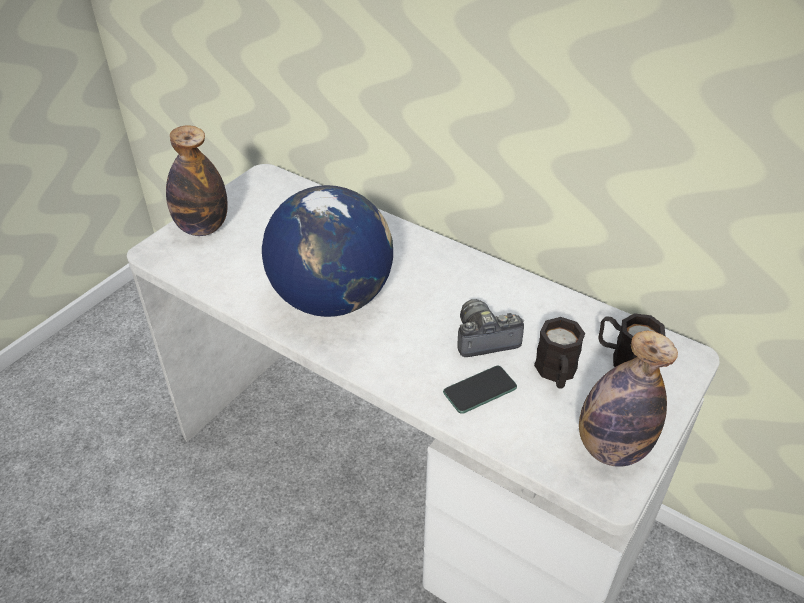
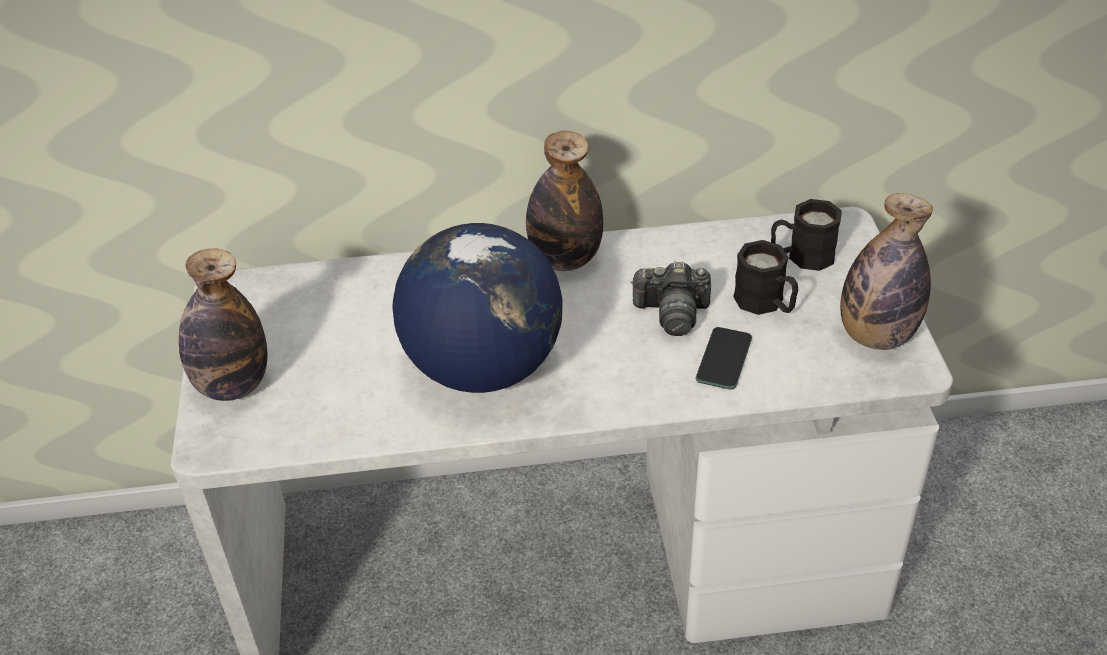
camera: 40 degrees left, 0 degrees up
(460, 265) = (565, 259): none -> bottle
(484, 339) = (672, 313): camera -> camera turned 120 degrees counterclockwise

